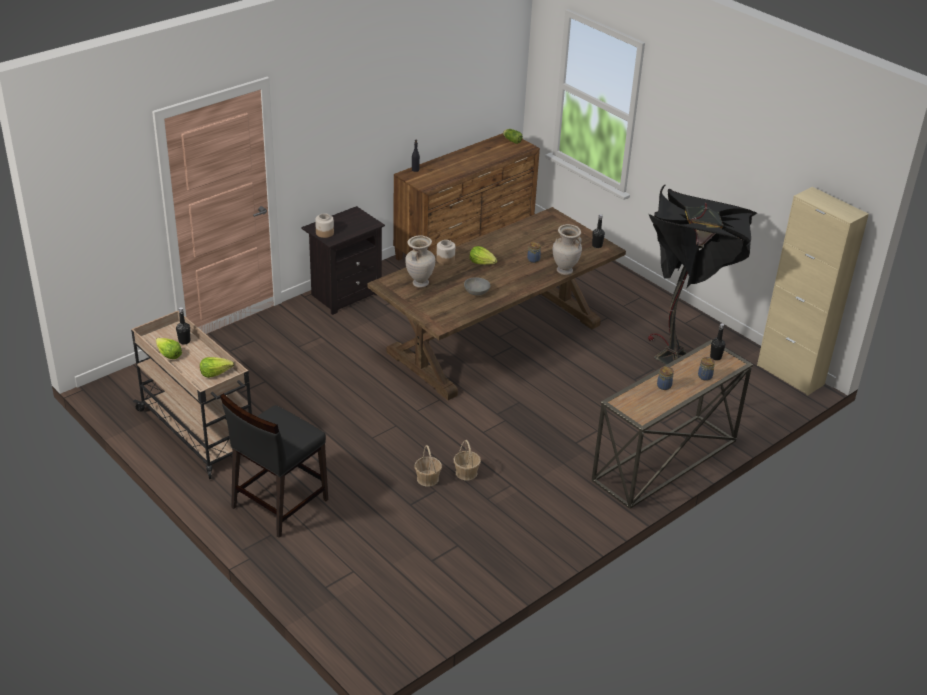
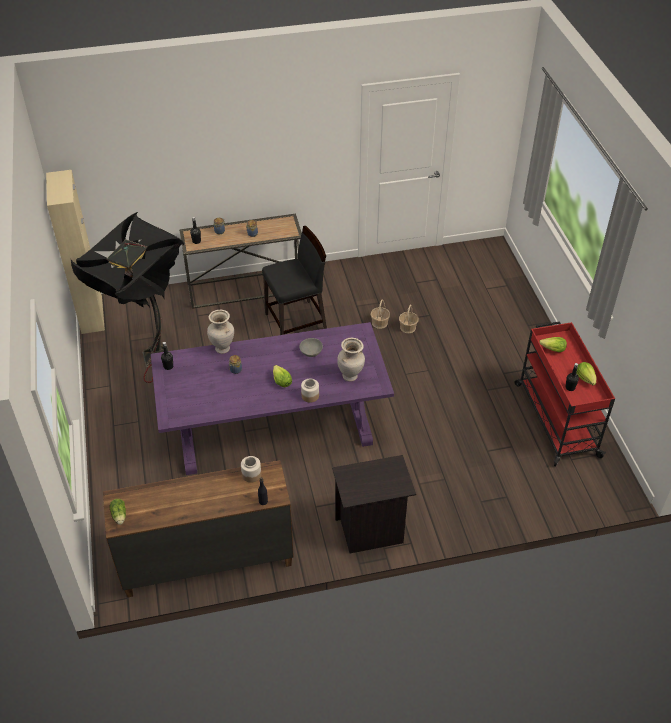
camera: 150 degrees left, 10 degrees up
(199, 433) = (556, 418): beige cart -> red cart
(278, 503) = (515, 344): black chair -> black chair (296, 322)
(324, 233) = (397, 475): jar -> jar (251, 474)
(495, 339) = (274, 425): brown dining table -> purple dining table

